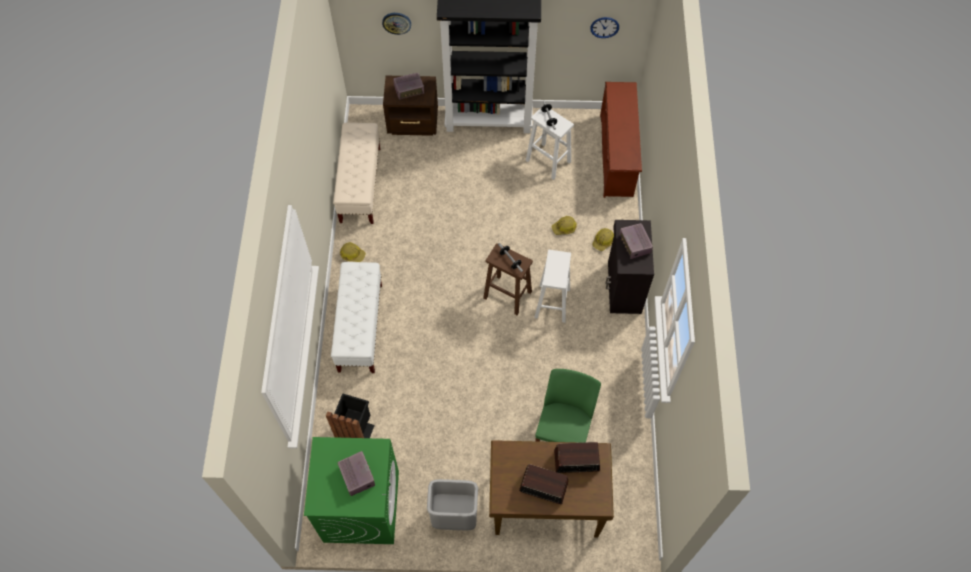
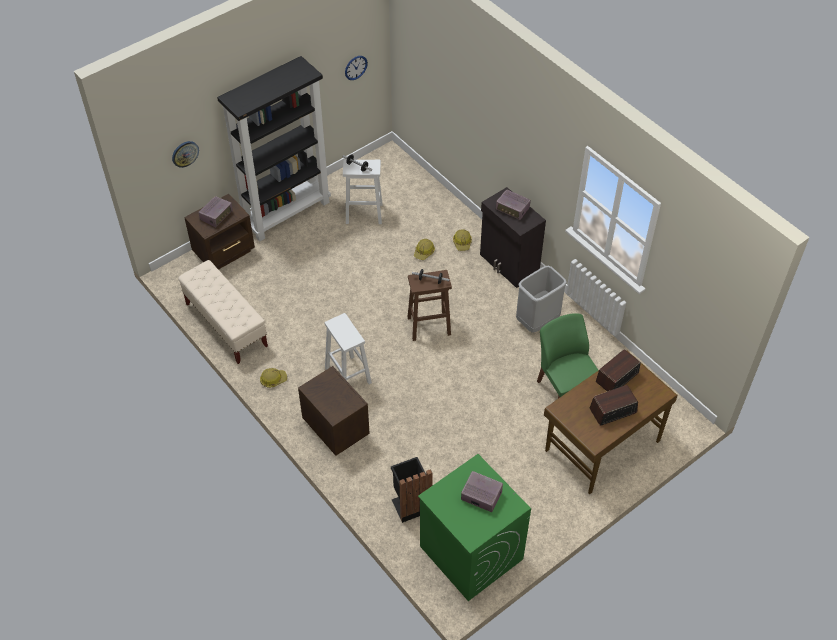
camera: 40 degrees left, 10 degrees down
(360, 327) = (336, 428): white bench -> brown nightstand
(454, 517) = (548, 505): grey trash can -> grey trash can (537, 322)
(552, 302) = (467, 308): white stool -> white stool (347, 375)
(617, 155) = (413, 178): brown shoe rack -> none

